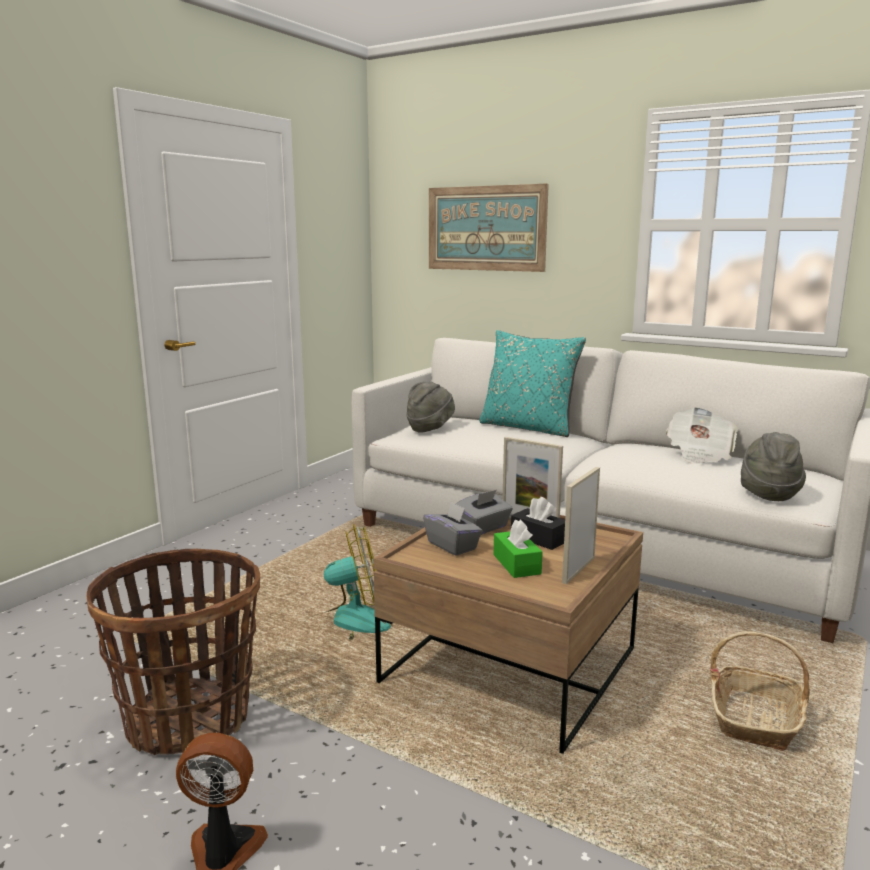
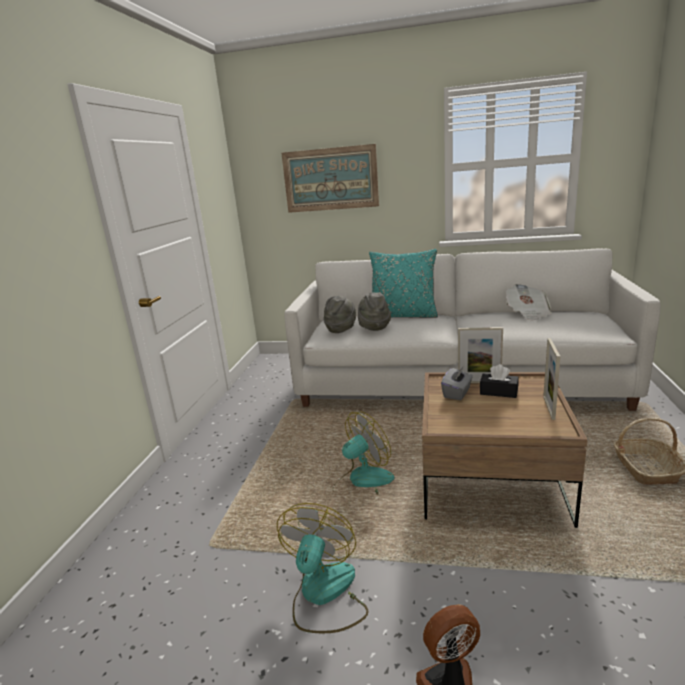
camera: 20 degrees left, 5 degrees up
(189, 719) = (324, 595): basket -> fan
(452, 546) = (456, 411): grey tissue box -> none
(516, 564) = (510, 414): green tissue box -> none
(768, 493) = (589, 330): grey hat -> grey hat (374, 326)

